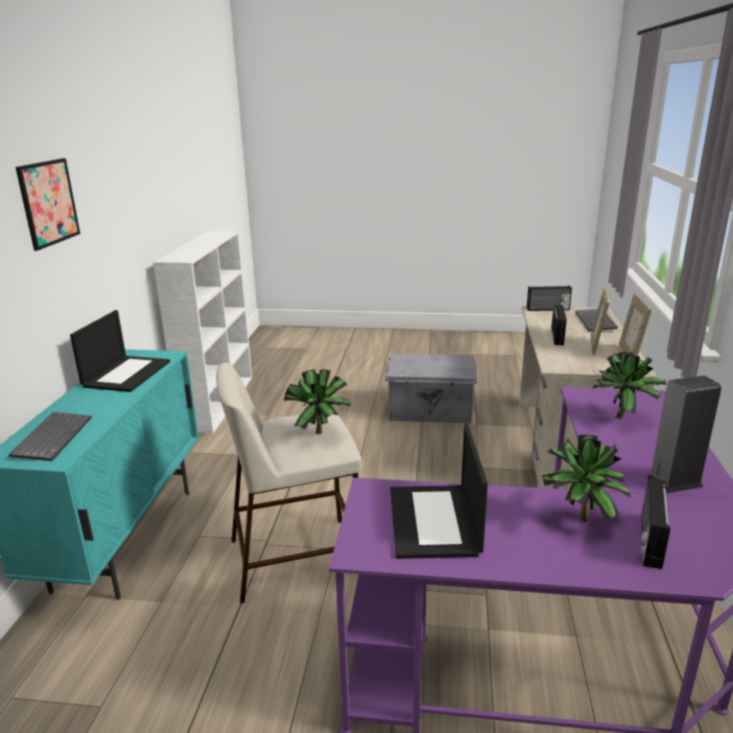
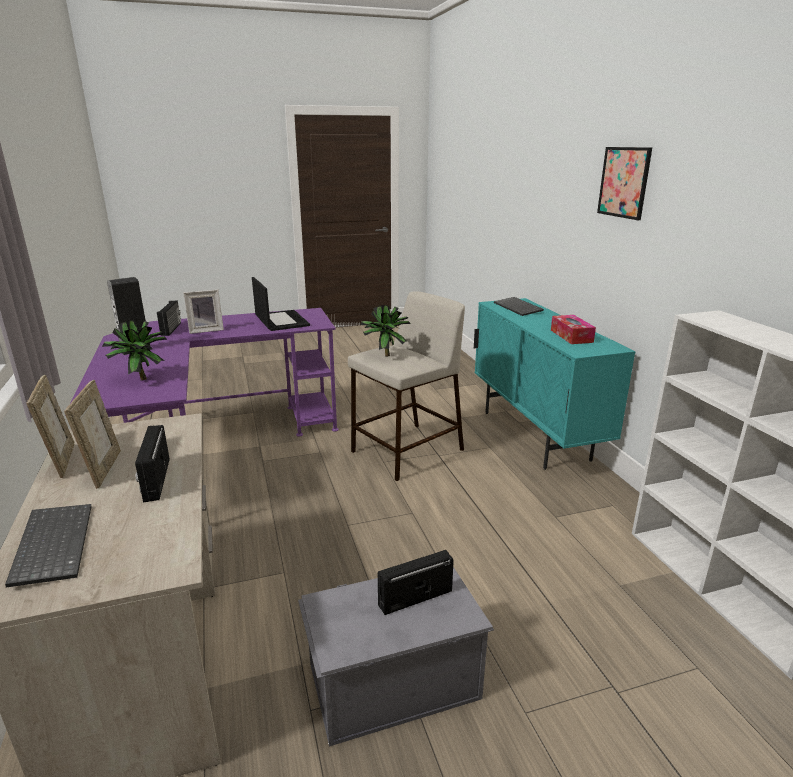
camera: 155 degrees right, 0 degrees up
(126, 373) = (571, 336): laptop -> tissue box
(548, 309) = (140, 574): radio -> radio (414, 597)
(577, 519) = (206, 330): potted plant -> picture frame

